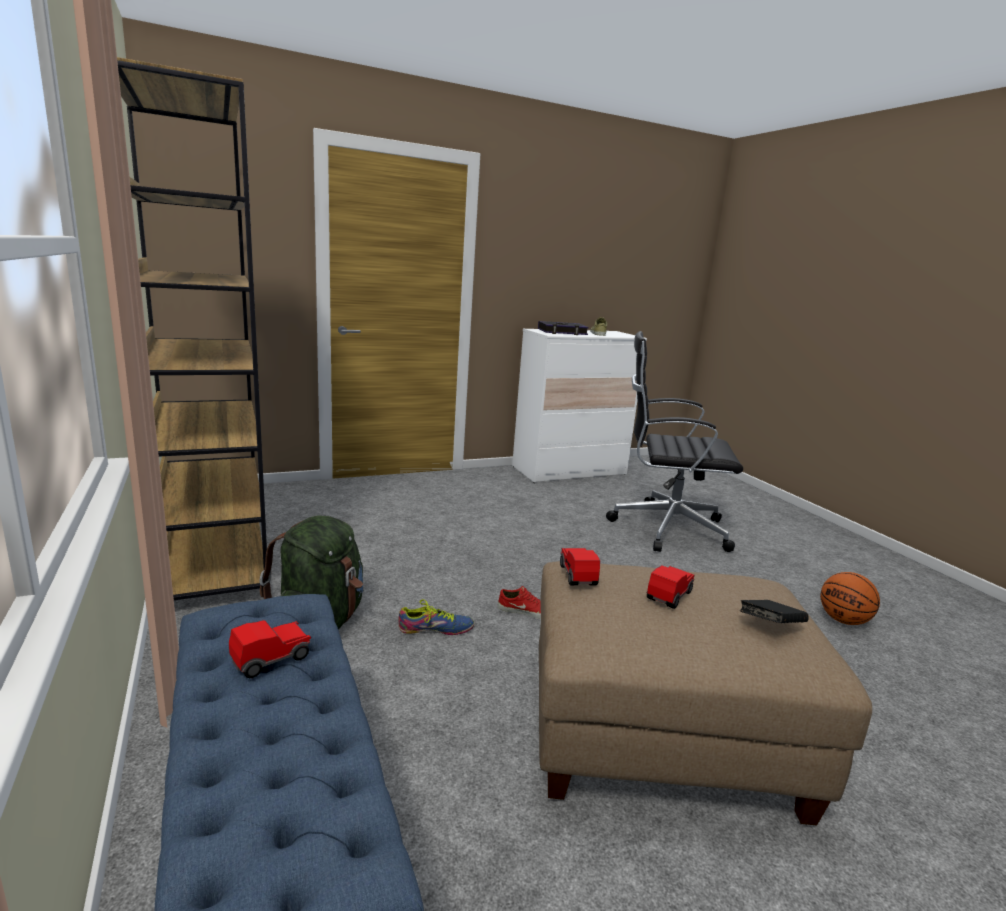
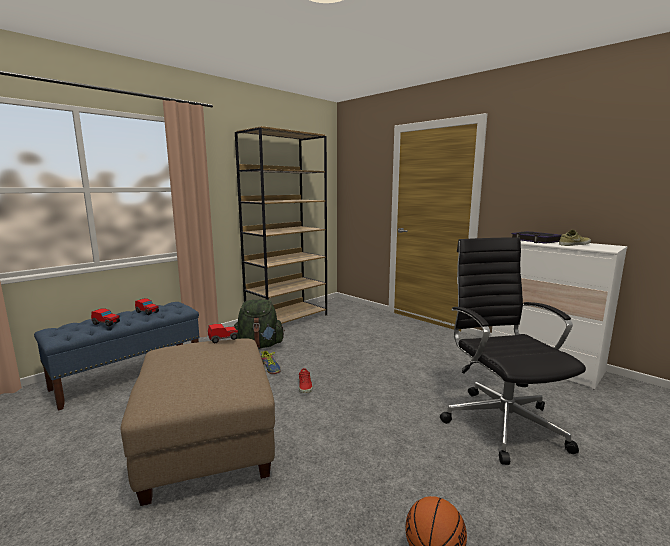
camera: 70 degrees right, 5 degrees down
(669, 595) = (210, 359): toy car -> toy car (106, 323)
(770, 626) = (186, 387): black book -> none

